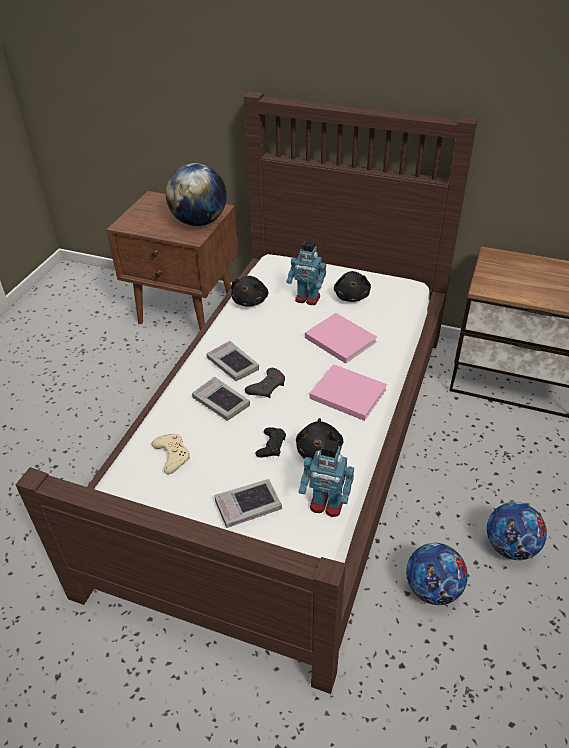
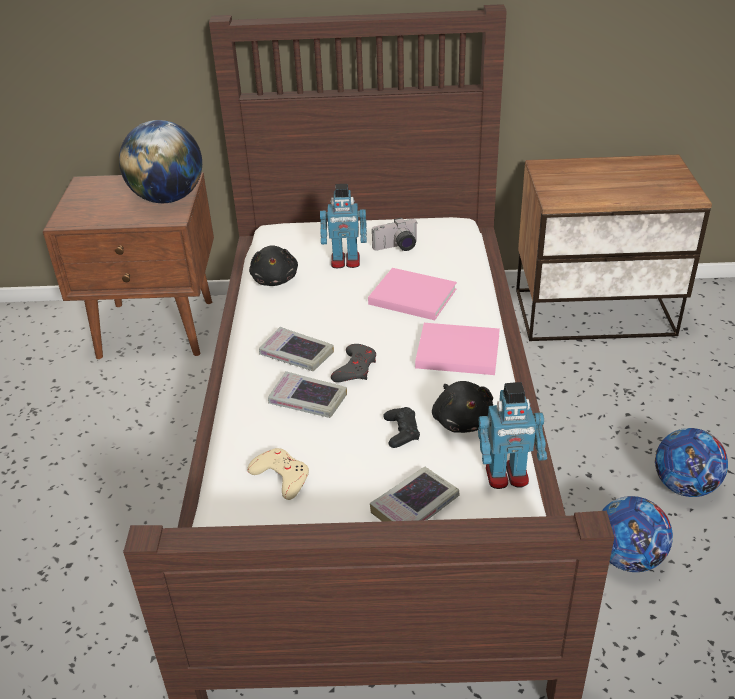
camera: 20 degrees left, 5 degrees down
(351, 296) = (397, 247): black plush toy -> camera

